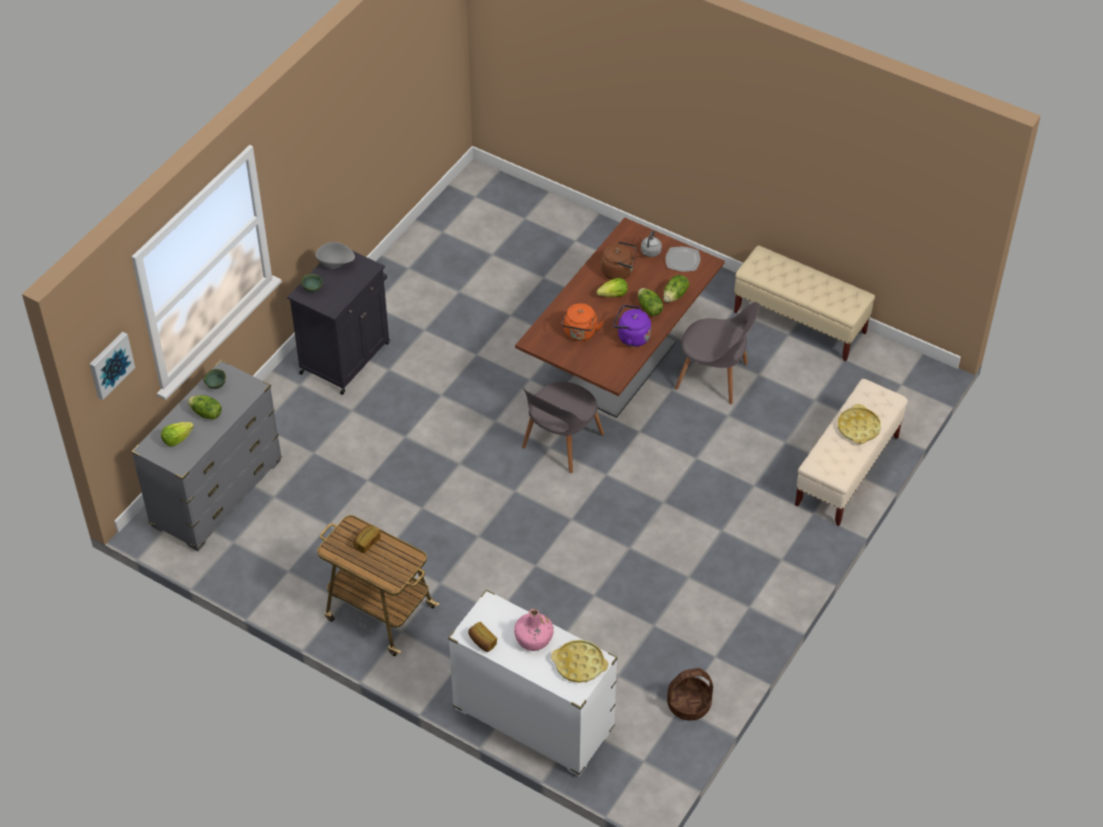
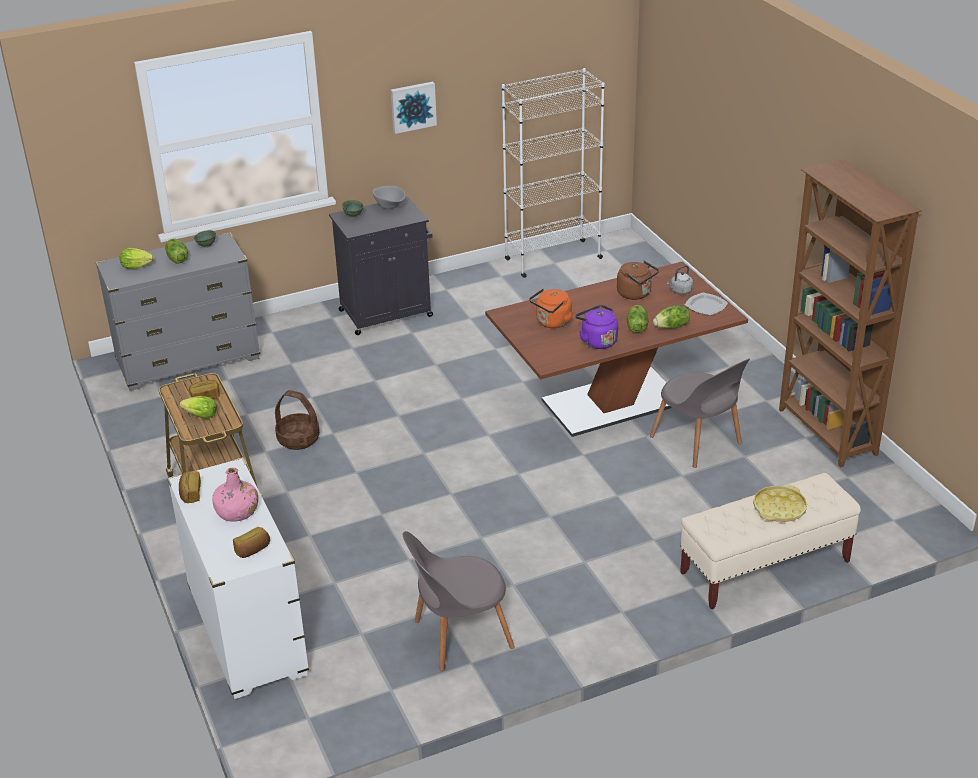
camera: 35 degrees right, 15 degrees down
(110, 364) = (93, 163): picture -> picture (412, 106)
(437, 227) = (552, 259): none -> white bookcase
(560, 443) = (501, 435): grey chair -> grey chair (459, 636)
(579, 664) = (253, 550): yellow tray -> bread
(613, 295) = (613, 308): lettuce -> lettuce (201, 416)
(689, 704) = (403, 691): basket -> basket (299, 439)
(800, 322) = (827, 433): beige bench -> brown bookcase

